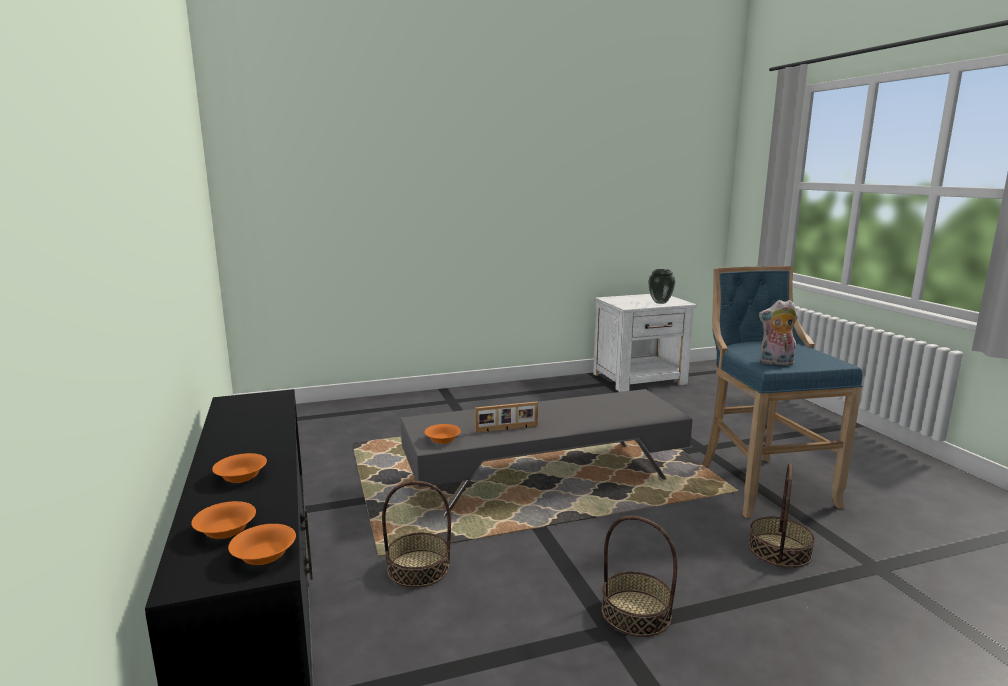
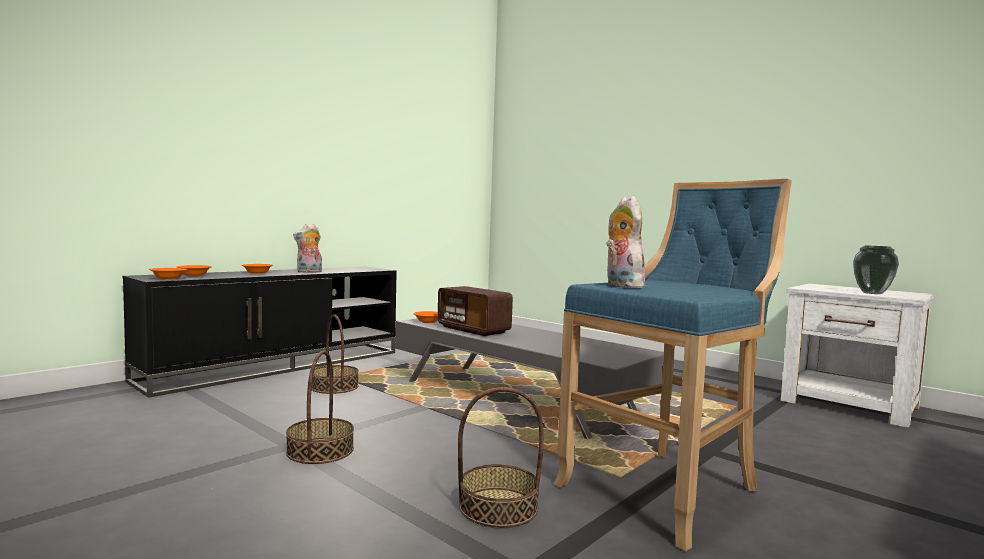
camera: 60 degrees right, 10 degrees down
(267, 440) = (309, 272): none -> plush toy
(507, 429) = (473, 329): picture frame -> radio

